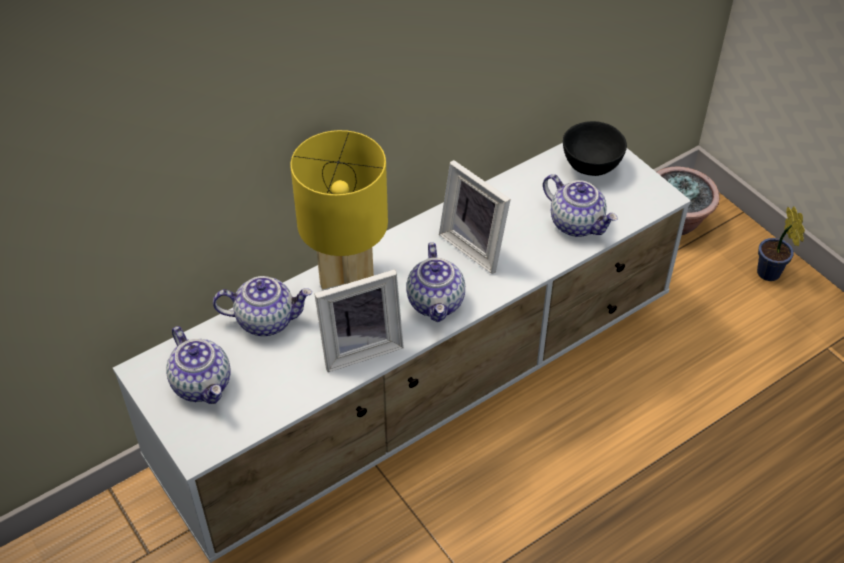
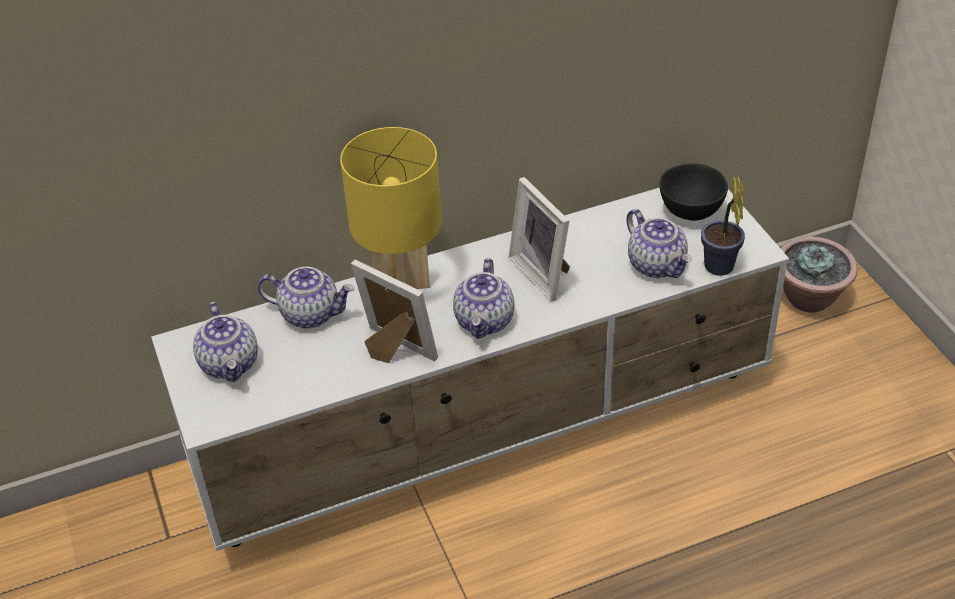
camera: 15 degrees right, 5 degrees down
(359, 347) = (394, 352): picture frame -> picture frame turned 135 degrees counterclockwise
(770, 275) = (901, 367): potted plant -> potted plant (719, 269)

